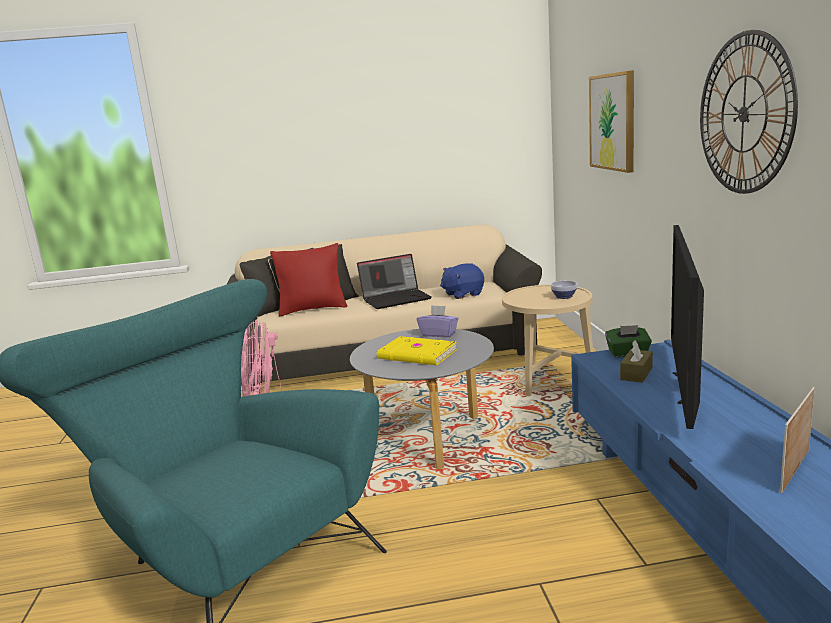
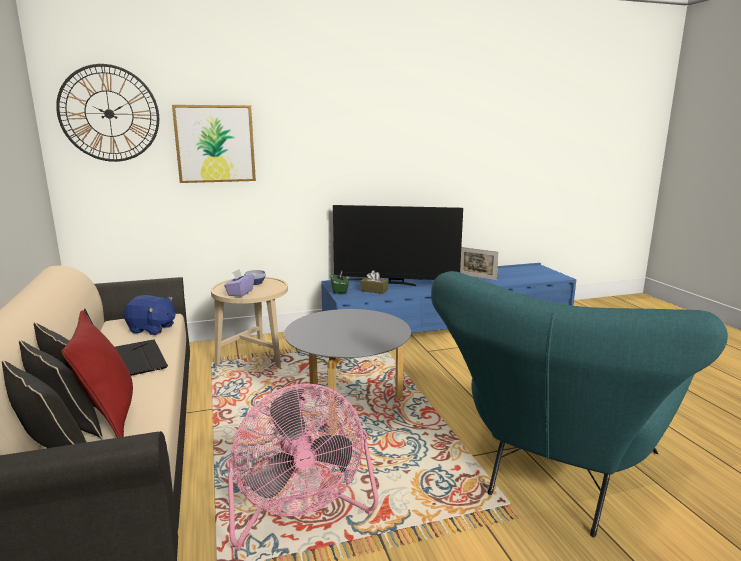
camera: 100 degrees left, 0 degrees up
(417, 355) = (359, 330): yellow book -> none
(439, 334) = (306, 325): purple tissue box -> purple tissue box (240, 293)
(463, 294) = (152, 329): blue plush toy -> blue plush toy turned 45 degrees counterclockwise
(744, 114) = (380, 137): wall clock -> wall clock (109, 113)

